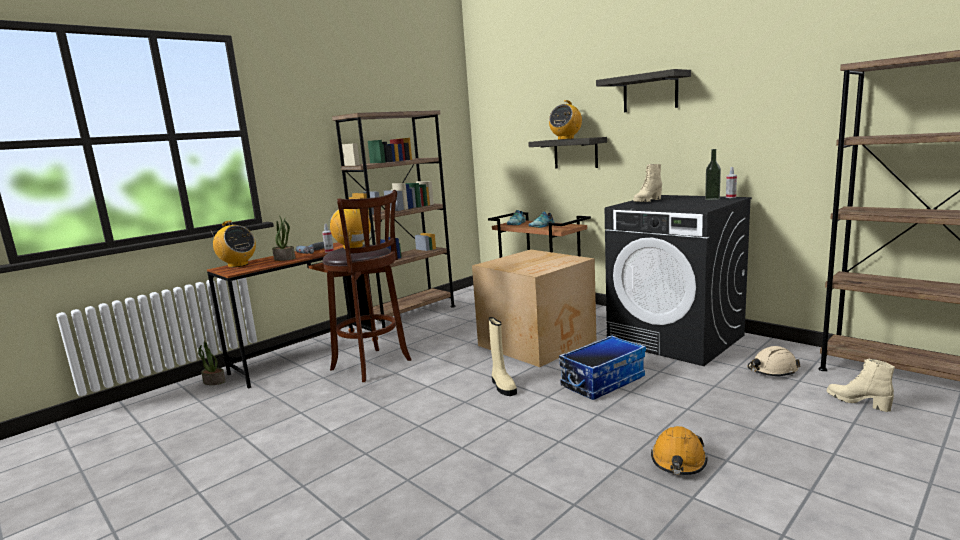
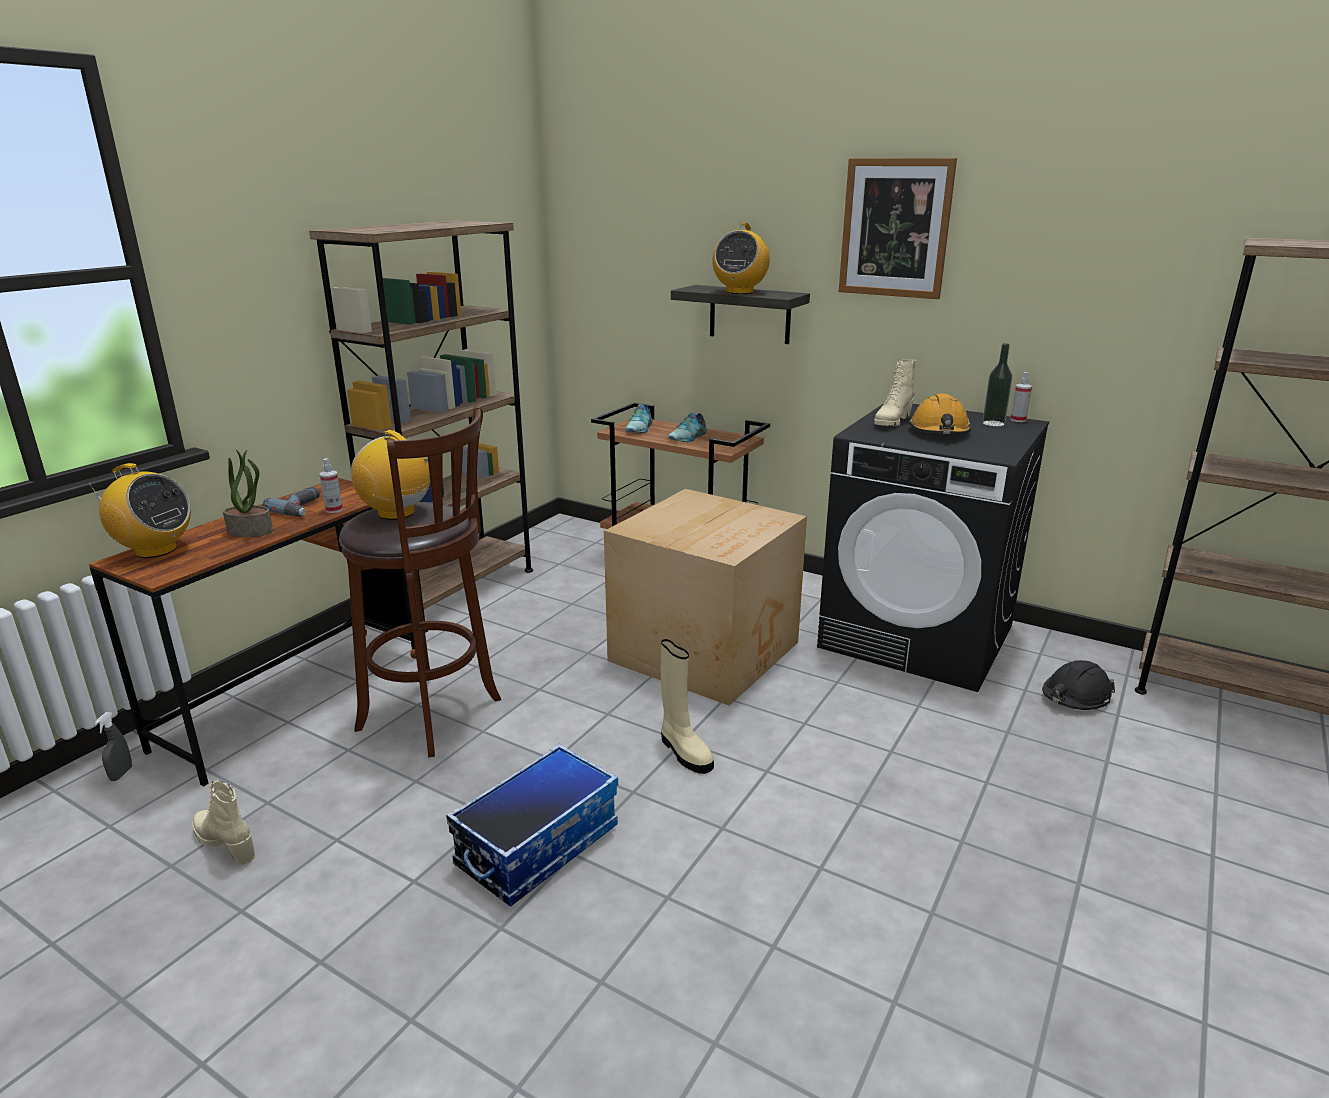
camera: 15 degrees left, 10 degrees up
(213, 382) = (121, 774): potted plant -> grey spray bottle
(602, 381) = (840, 732): storage box -> storage box (537, 845)
(650, 92) = (895, 228): shelf -> picture
(678, 461) = (1013, 893): orange hard hat -> orange hard hat (939, 431)
(772, 371) = (1075, 697): beige hard hat -> black hard hat
(858, 402) = (1207, 752): beige boot -> beige boot (226, 843)

